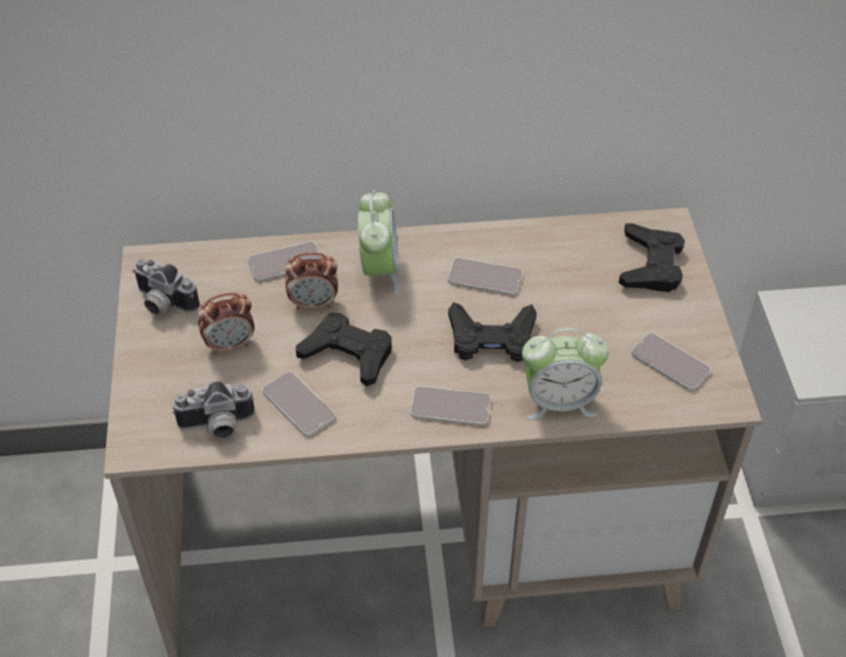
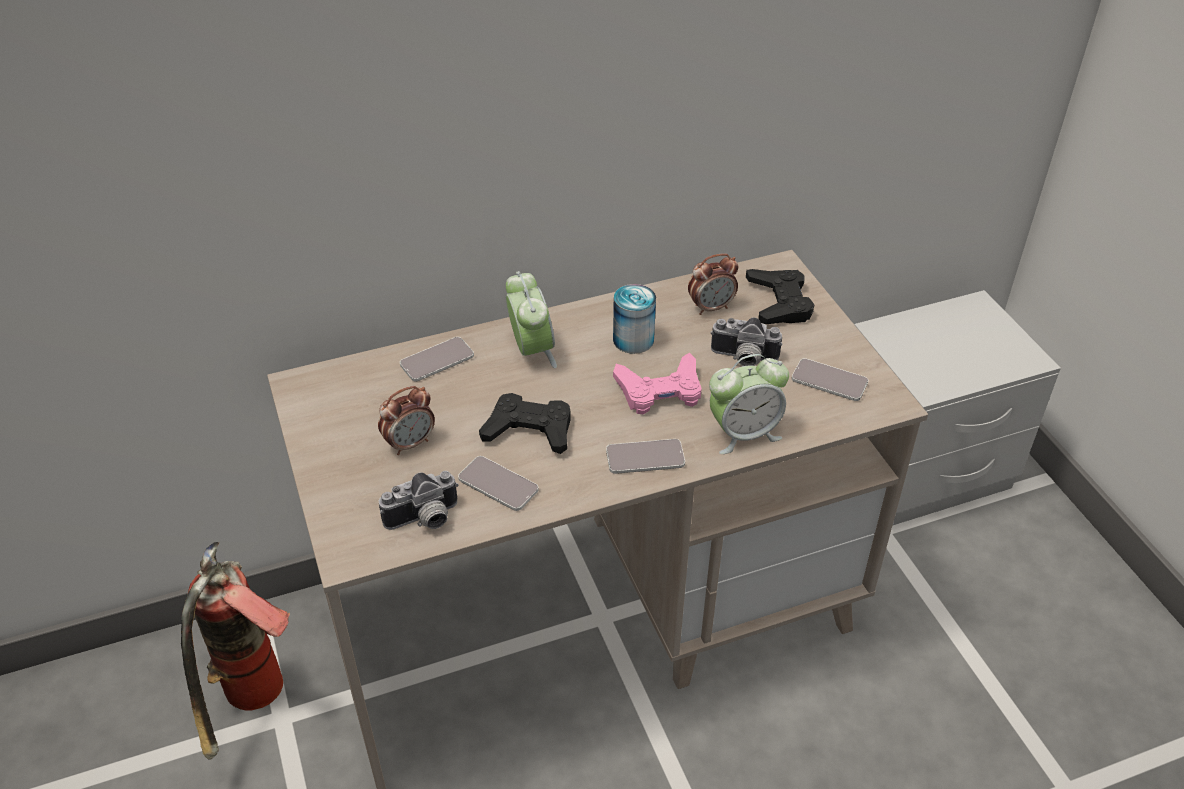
camera: 15 degrees left, 5 degrees down
(83, 548) = (253, 706): none -> fire extinguisher
(162, 303) = (327, 419): camera -> camera (743, 359)
(314, 303) = (479, 391): alarm clock -> alarm clock (711, 307)
(485, 277) = (633, 339): phone -> can
(491, 338) = (660, 391): black game controller -> pink game controller

